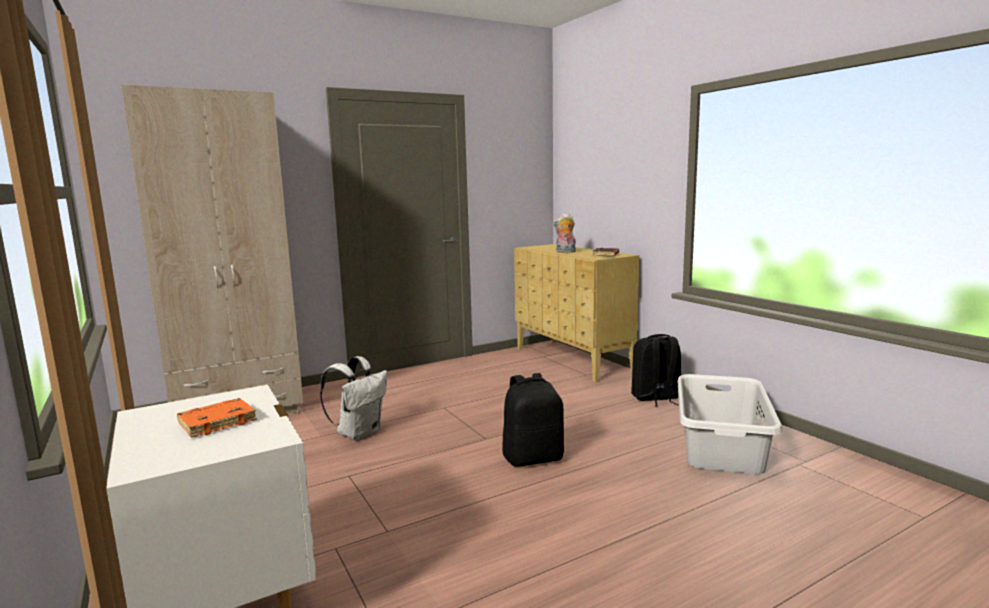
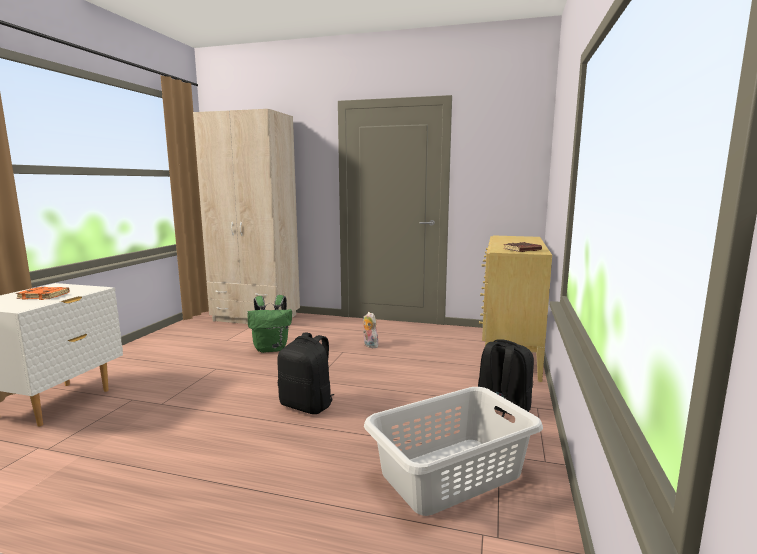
camera: 45 degrees right, 0 degrees up
(359, 433) = (271, 348): white backpack -> green backpack
(565, 252) = (505, 243): plush toy -> plush toy (369, 345)

